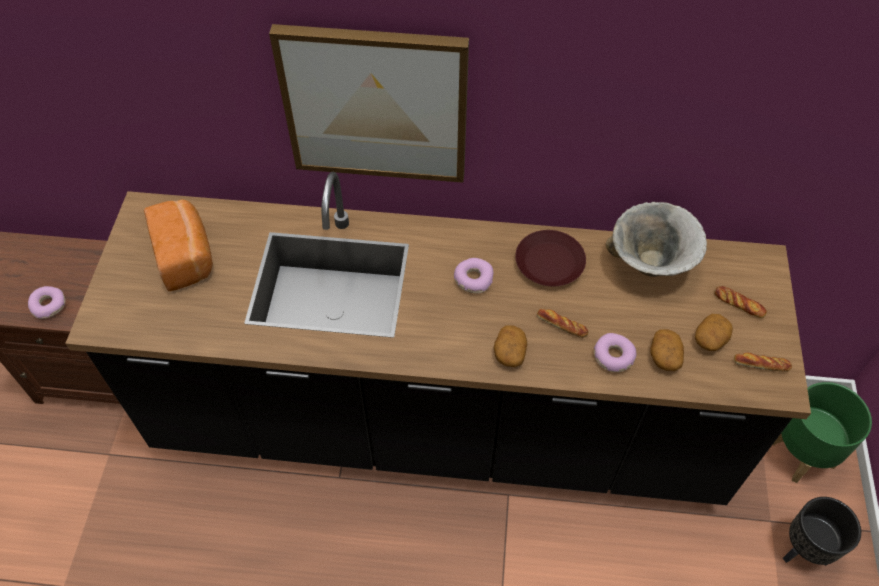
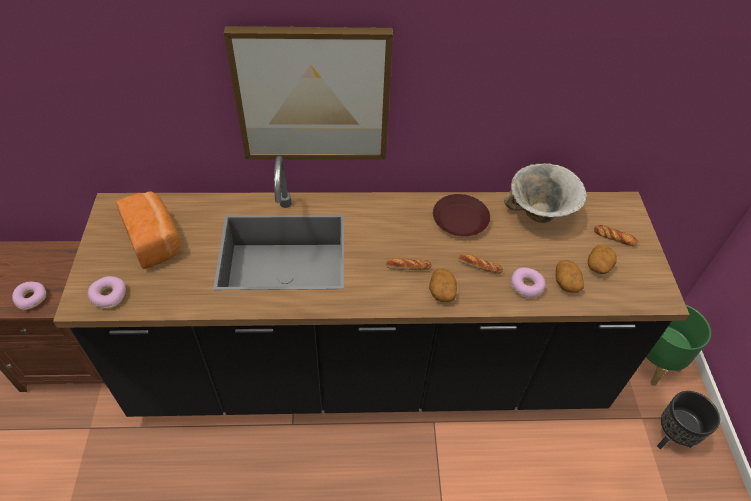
camera: 10 degrees left, 5 degrees down
(473, 279) = (401, 237): donut -> donut (108, 295)
(761, 364) = (642, 281): bread -> bread (408, 267)

